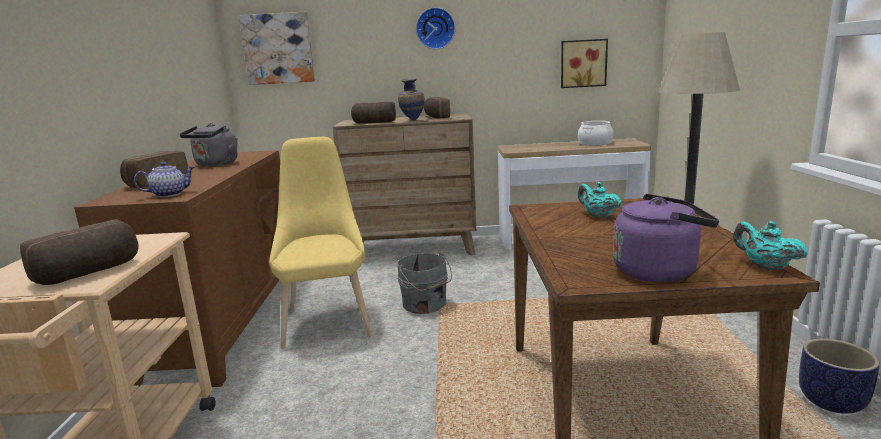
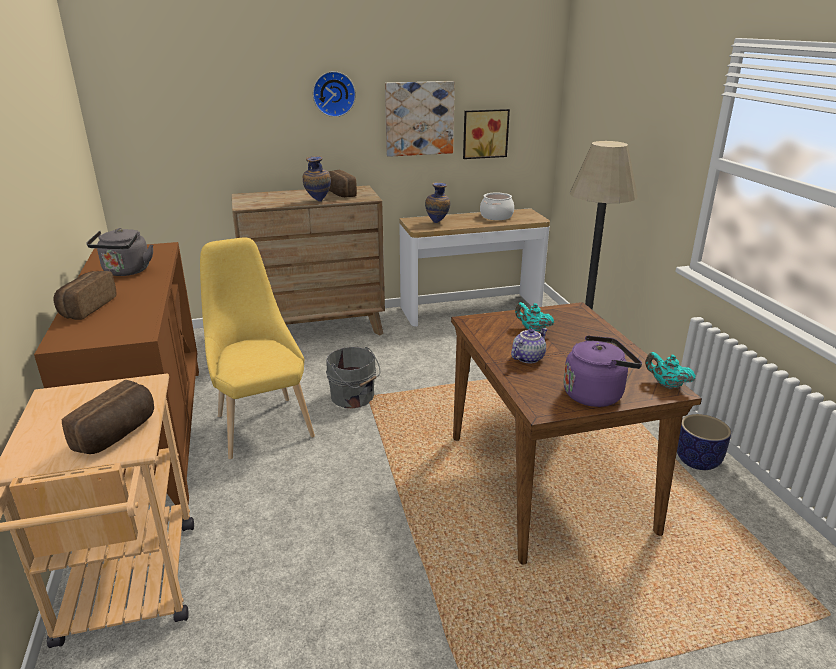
camera: 15 degrees left, 10 degrees up
(169, 194) = (126, 329): teapot -> teapot (527, 358)
(278, 49) = (151, 113): picture -> picture (419, 118)
(374, 122) = (276, 203): bread -> none
(533, 147) = (437, 223): none -> vase

